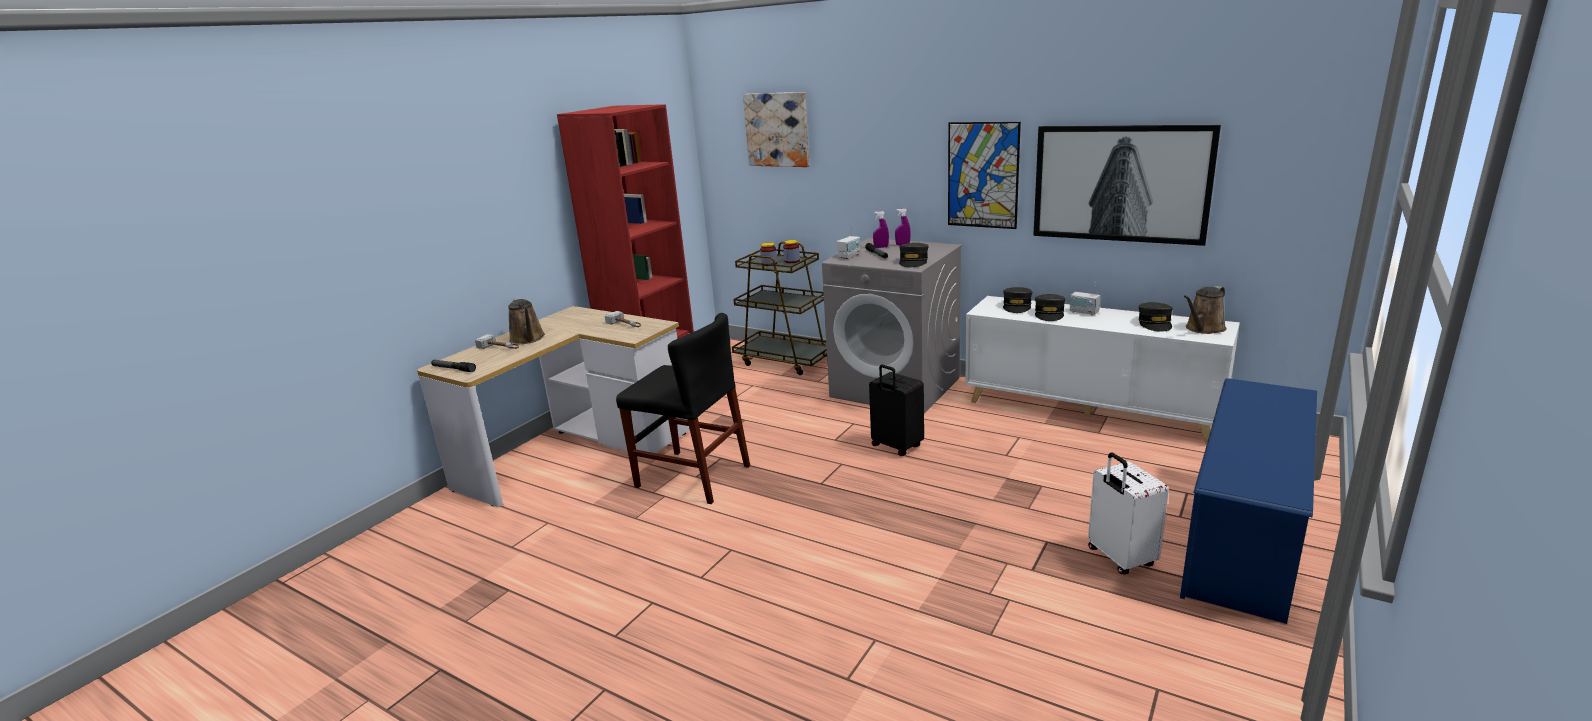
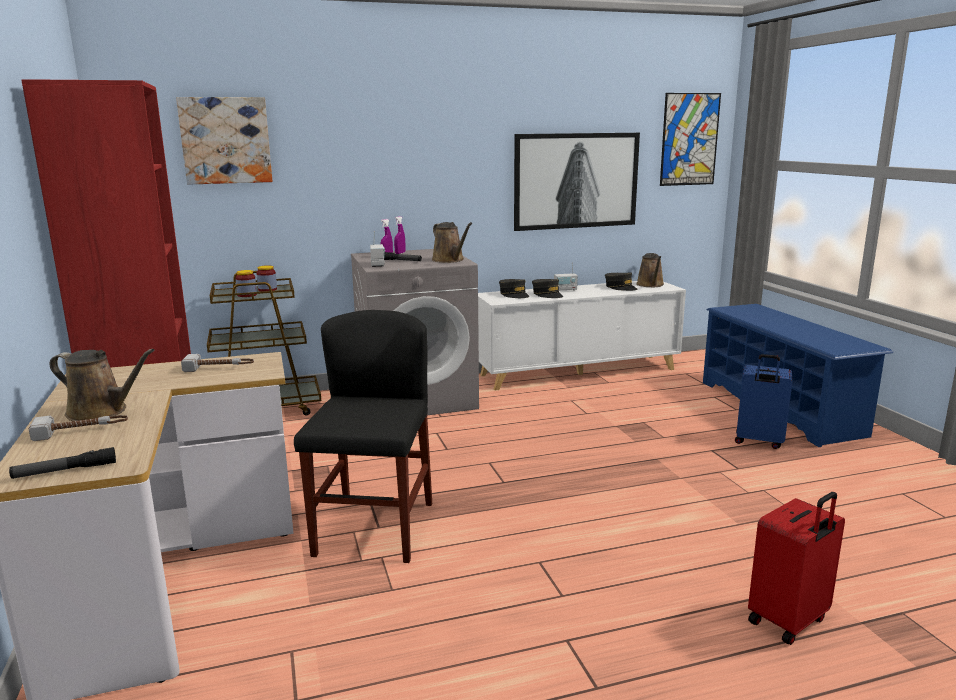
camera: 50 degrees left, 5 degrees down
(692, 476) = (374, 528): black chair -> black chair turned 60 degrees counterclockwise
(789, 691) = (789, 621): none -> red suitcase
(896, 447) = (505, 436): black suitcase -> none
(913, 262) = (449, 260): grey cap -> brown watering can
(982, 175) = (465, 180): picture -> picture (689, 139)
(1119, 558) = (758, 441): white suitcase -> blue suitcase

